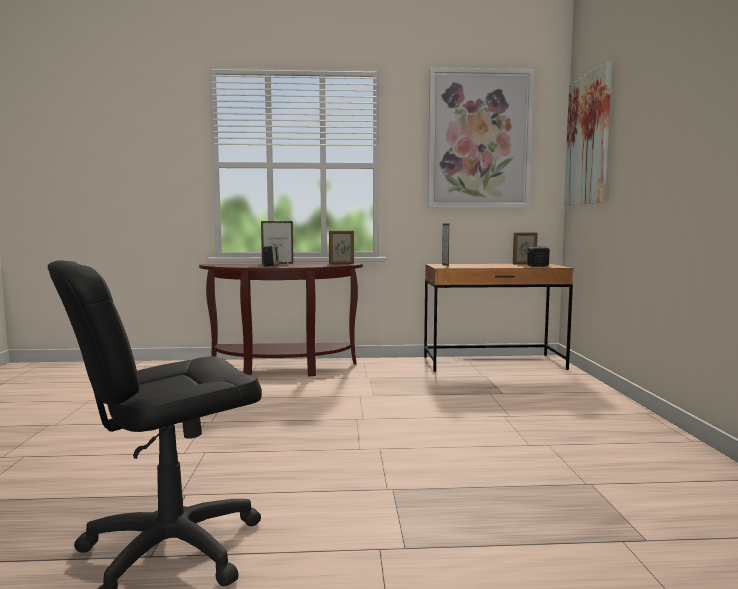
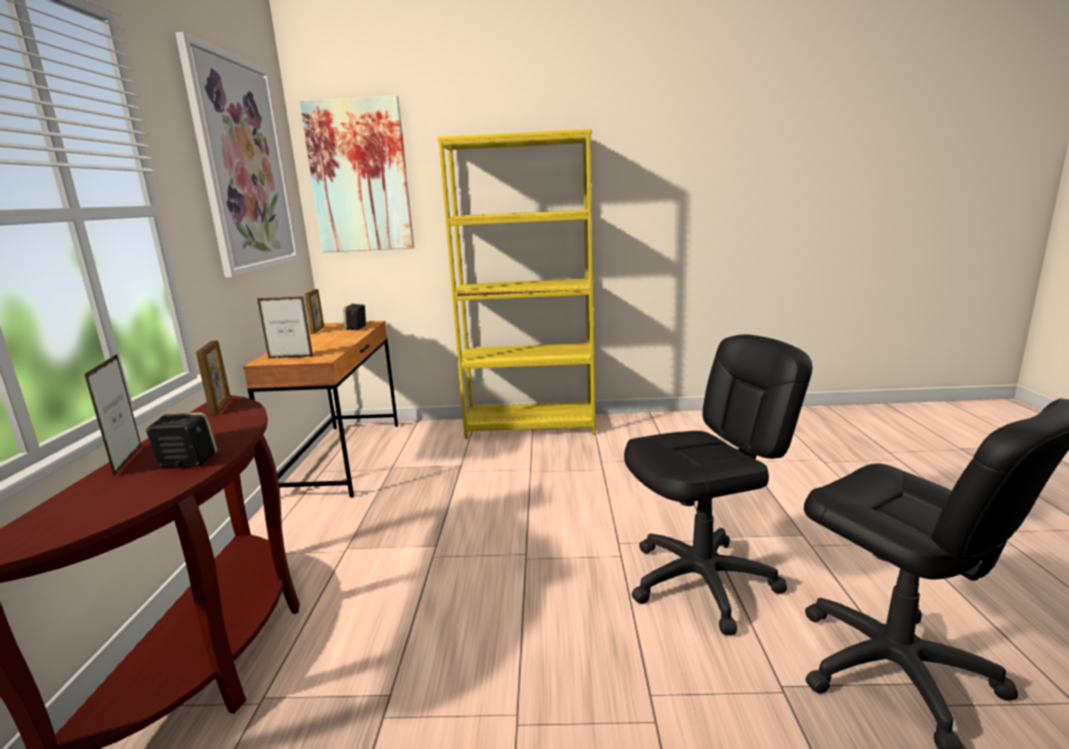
camera: 85 degrees left, 10 degrees up
(317, 478) = (702, 581): none -> black office chair
(620, 413) = (531, 426): none -> yellow bookcase

